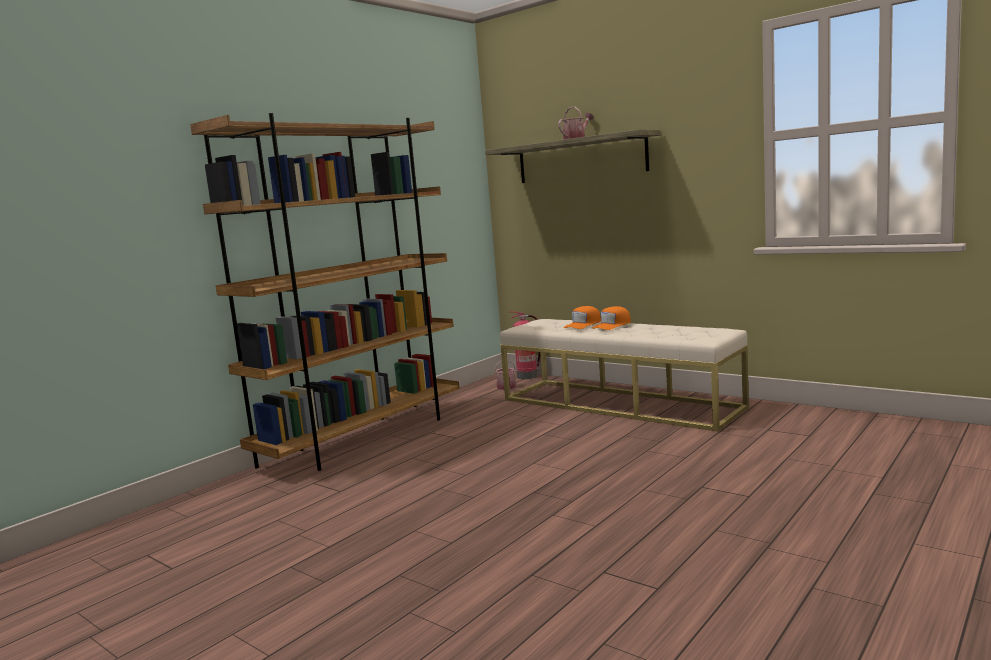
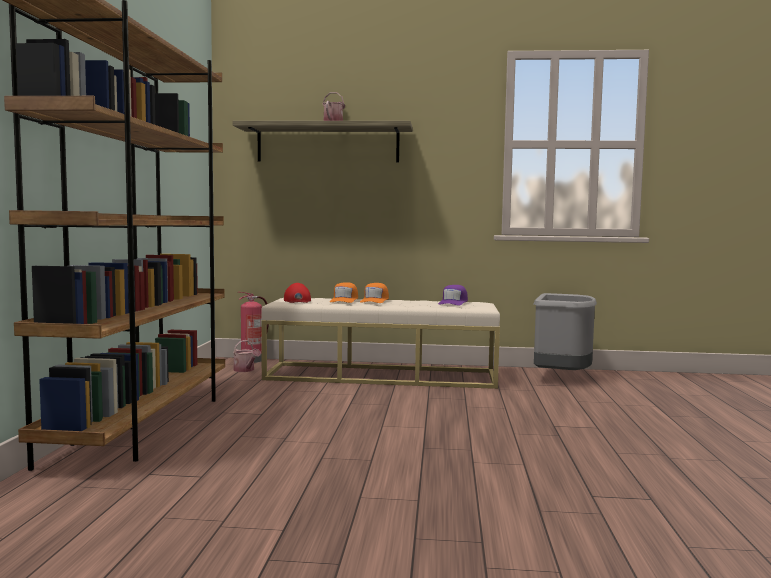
camera: 35 degrees left, 5 degrees down
(537, 325) = (297, 300): none -> red cap
(689, 330) = (453, 302): none -> purple cap
(821, 424) = (561, 378): none -> grey trash can

